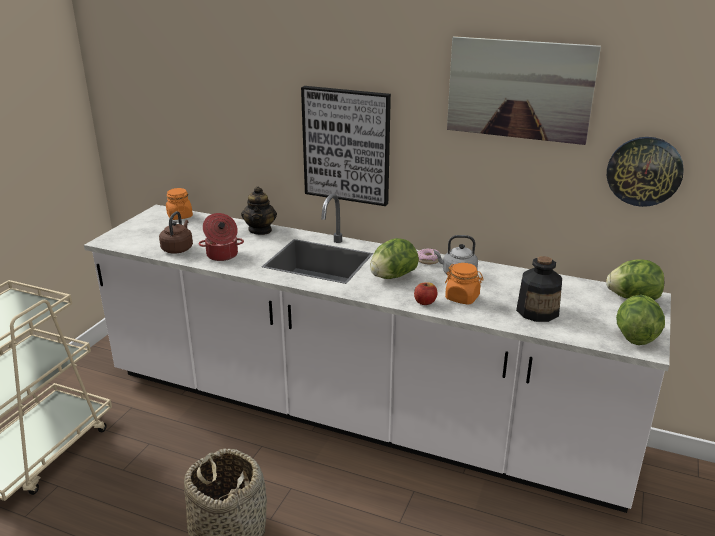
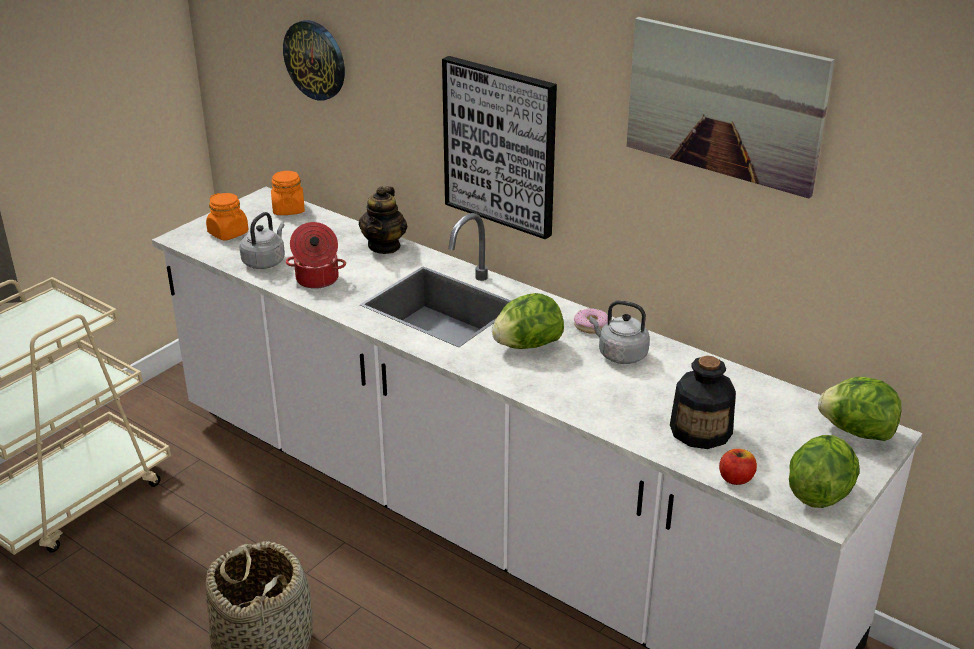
camera: 15 degrees right, 5 degrees up
(178, 248) = (265, 261): brown kettle -> grey kettle
(425, 302) = (550, 392): apple -> apple (735, 478)
(462, 298) = (606, 393): orange jar -> orange jar (228, 233)
(644, 171) = (891, 249): wall clock -> wall clock (315, 60)

